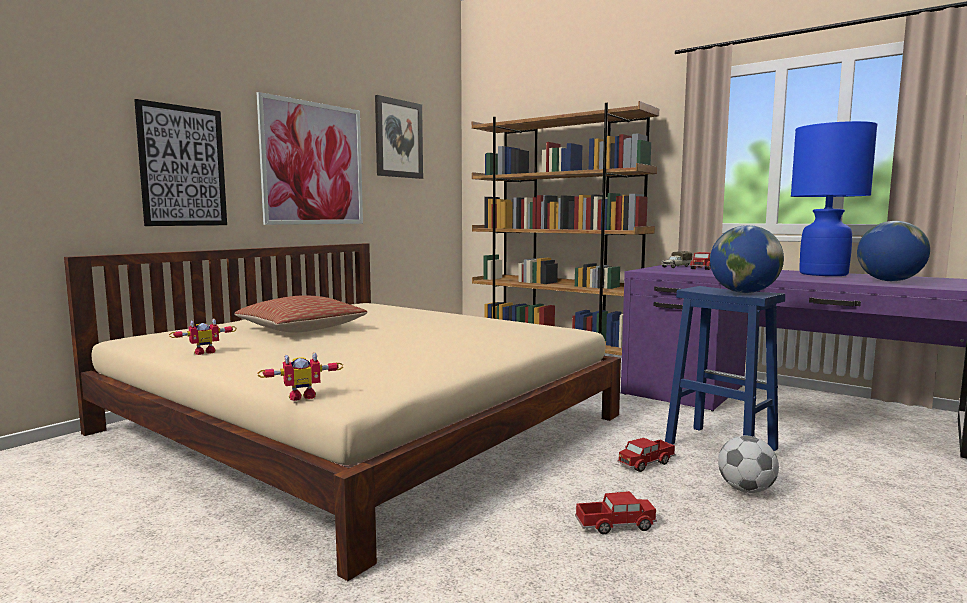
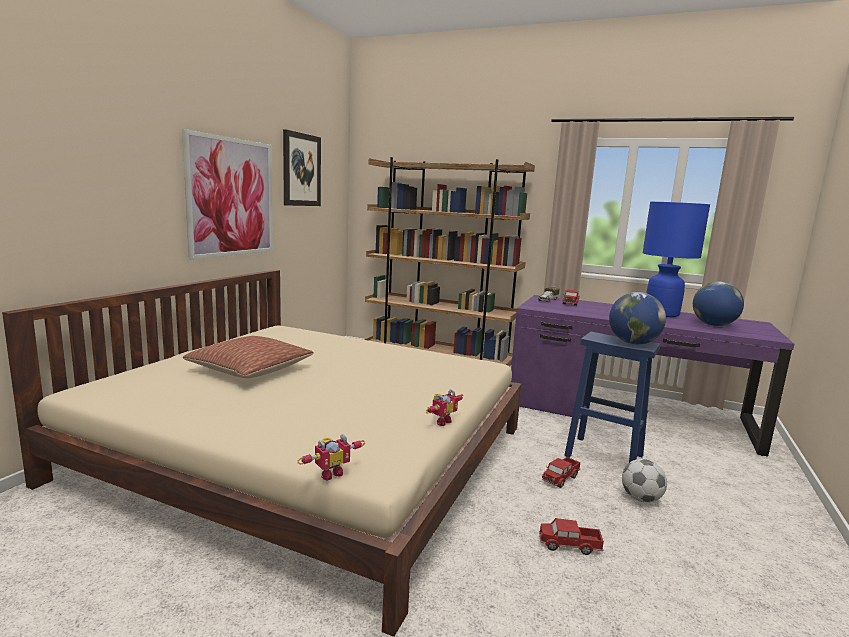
camera: 15 degrees left, 5 degrees up
(183, 166) = (115, 207): picture -> none
(204, 352) = (180, 410): toy robot -> toy robot (441, 421)
(615, 525) = (569, 545): toy truck -> toy truck turned 150 degrees counterclockwise

